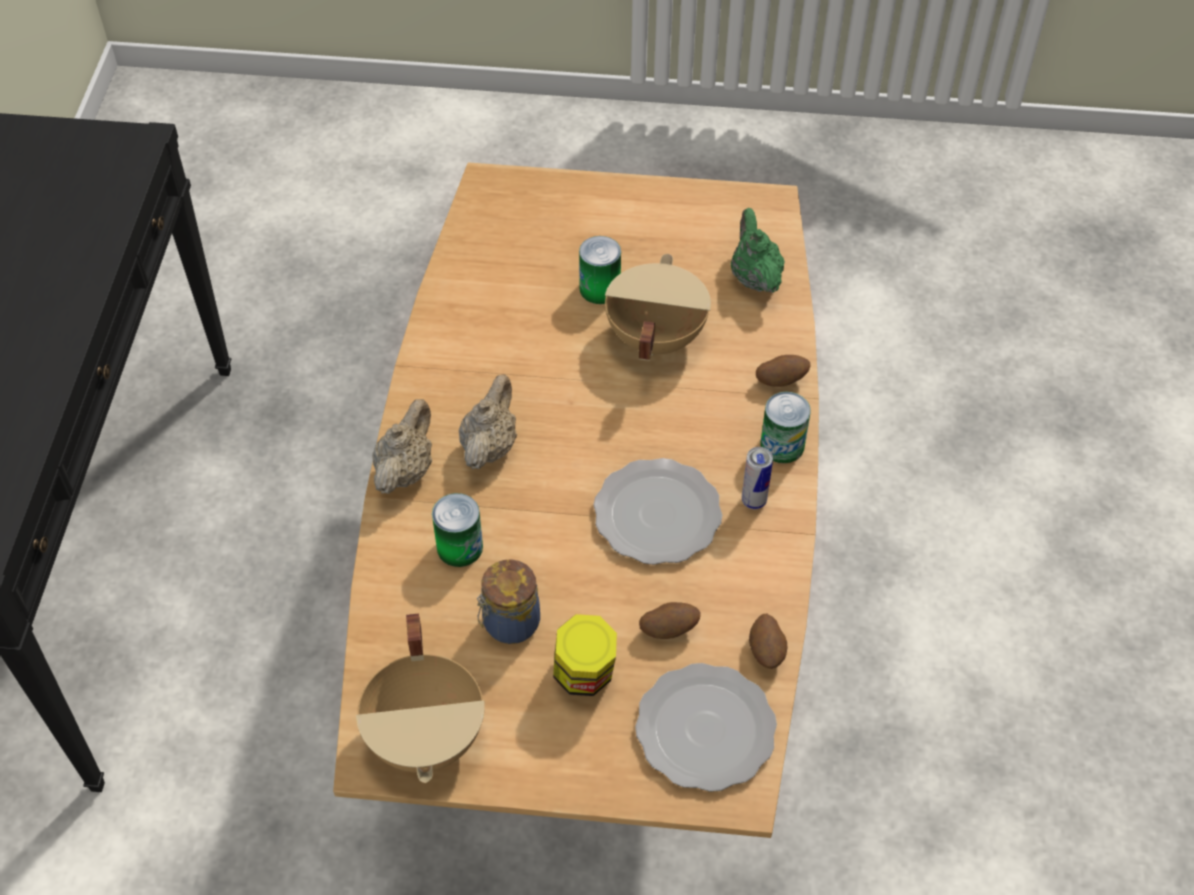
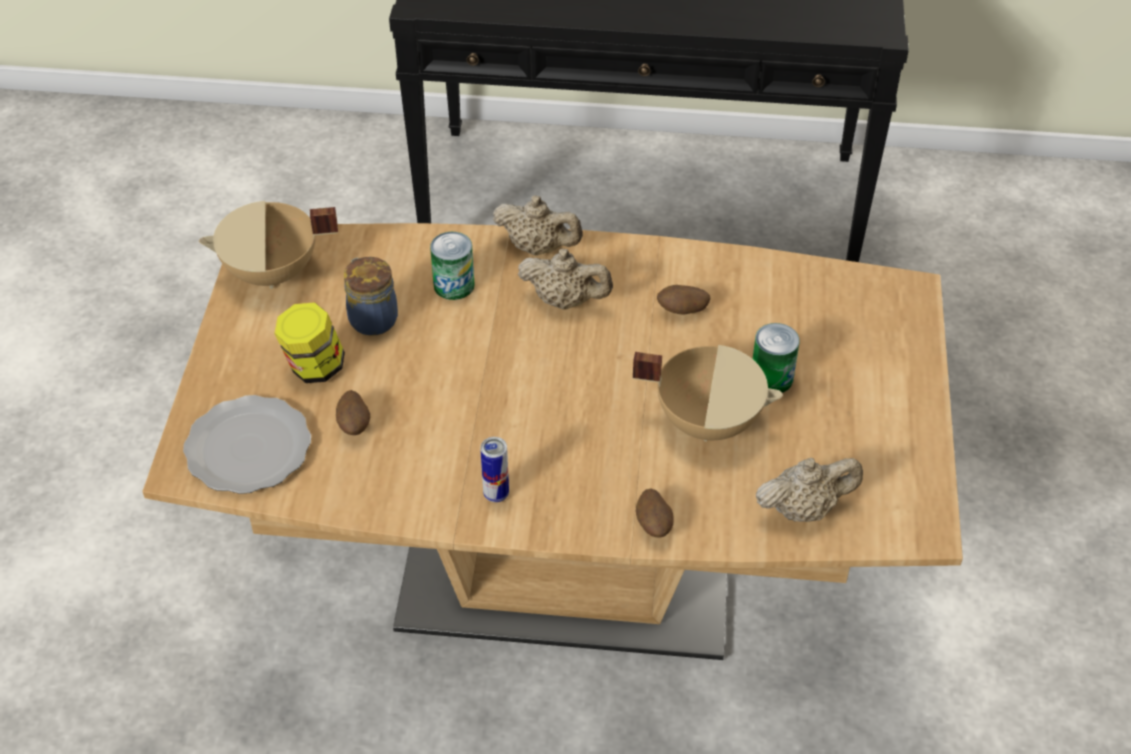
camera: 90 degrees right, 5 degrees down
(657, 516) = (480, 419): plate -> none
(754, 277) = (804, 509): green teapot -> beige teapot
(766, 651) = (322, 496): potato -> potato (682, 311)
(782, 445) = (566, 521): can -> none

